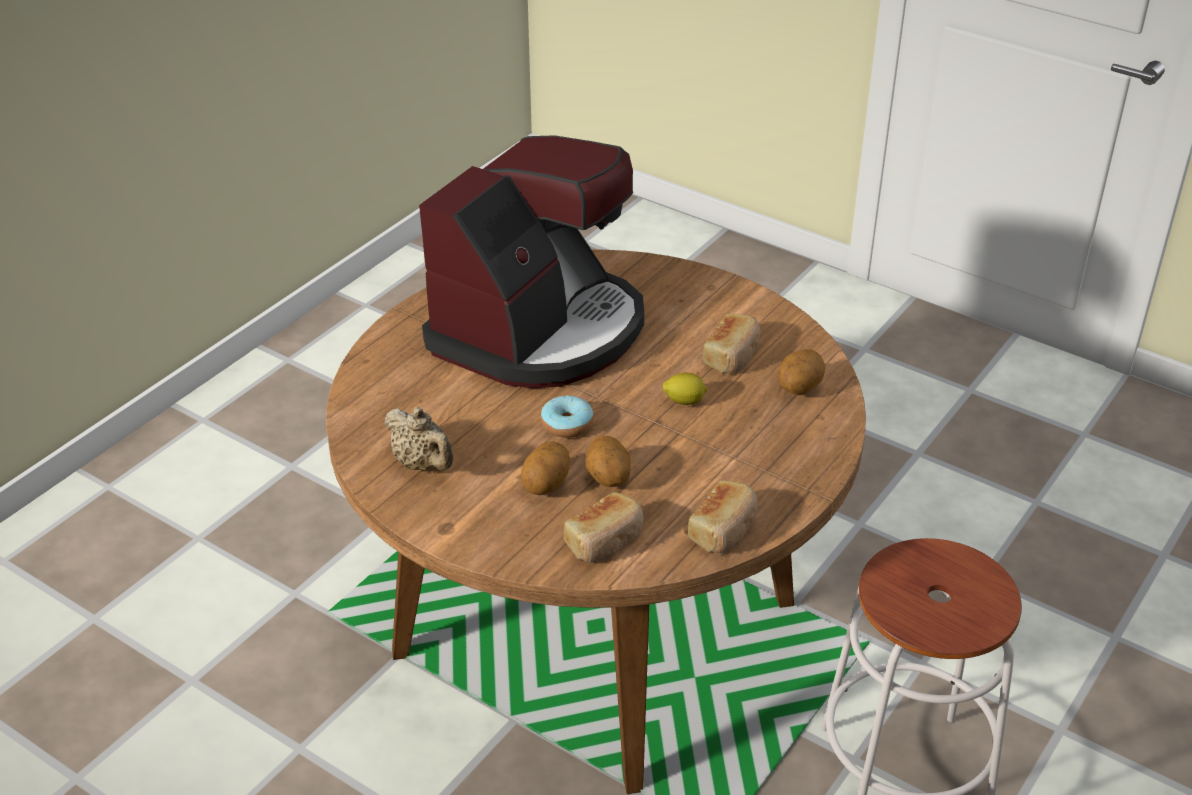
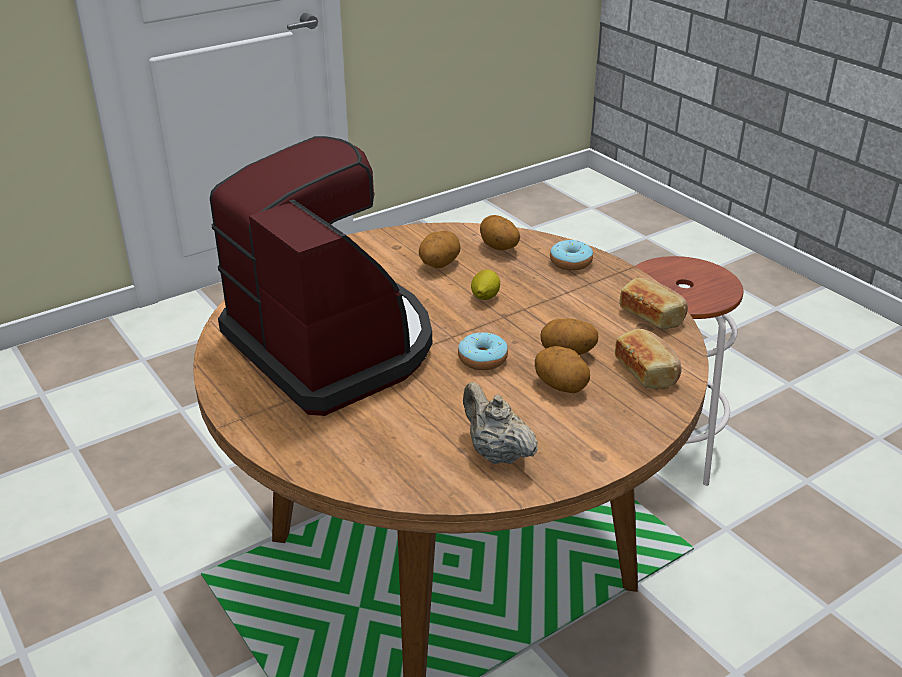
camera: 70 degrees left, 5 degrees down
(422, 464) = (496, 453): beige teapot -> beige teapot turned 105 degrees counterclockwise
(732, 356) = (439, 264): bread -> potato
(804, 448) = (570, 262): none -> donut

